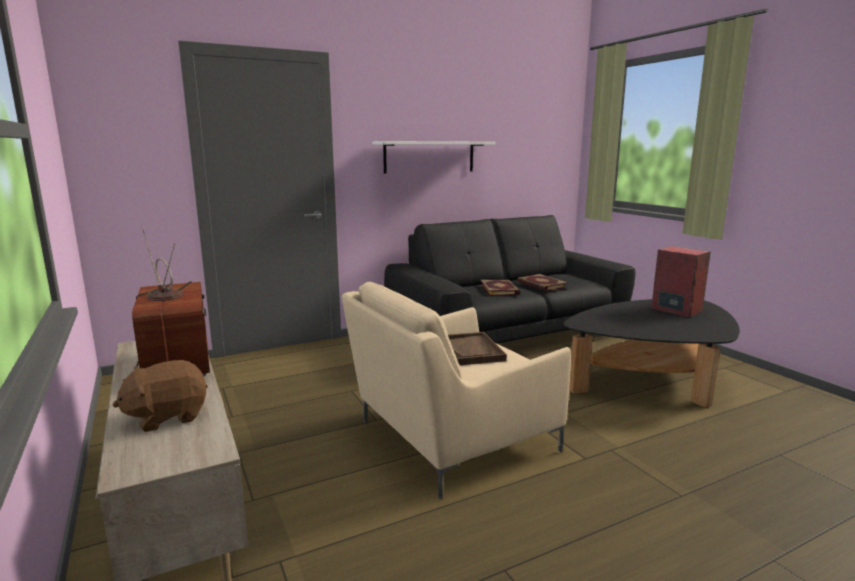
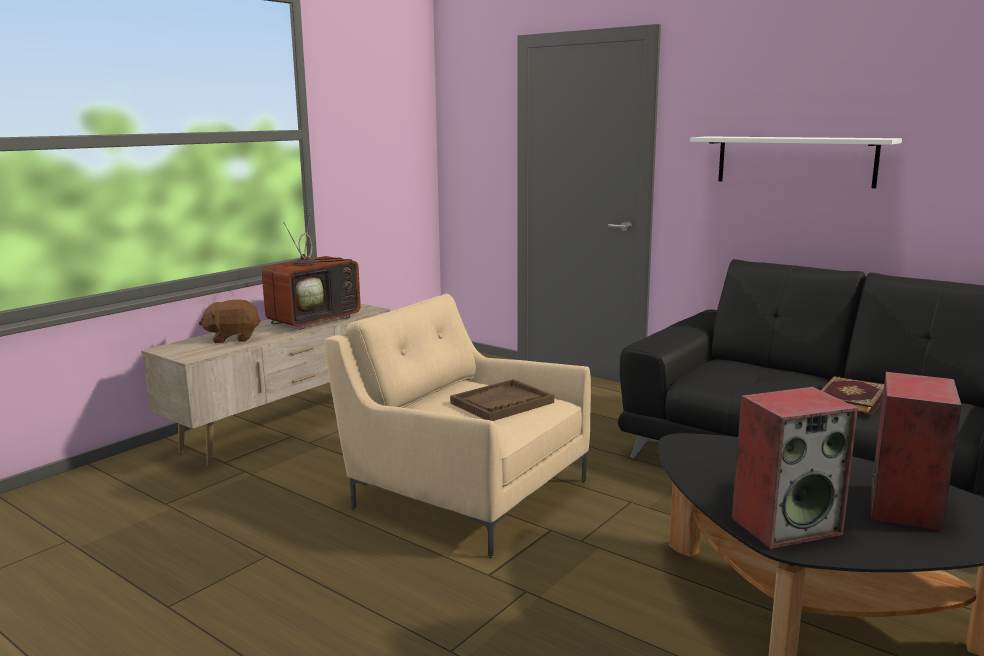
camera: 65 degrees right, 0 degrees up
(167, 416) = (233, 338): brown plush toy -> brown plush toy turned 45 degrees counterclockwise
(500, 290) = (766, 381): book -> none
(695, 331) = (786, 525): none -> speaker

